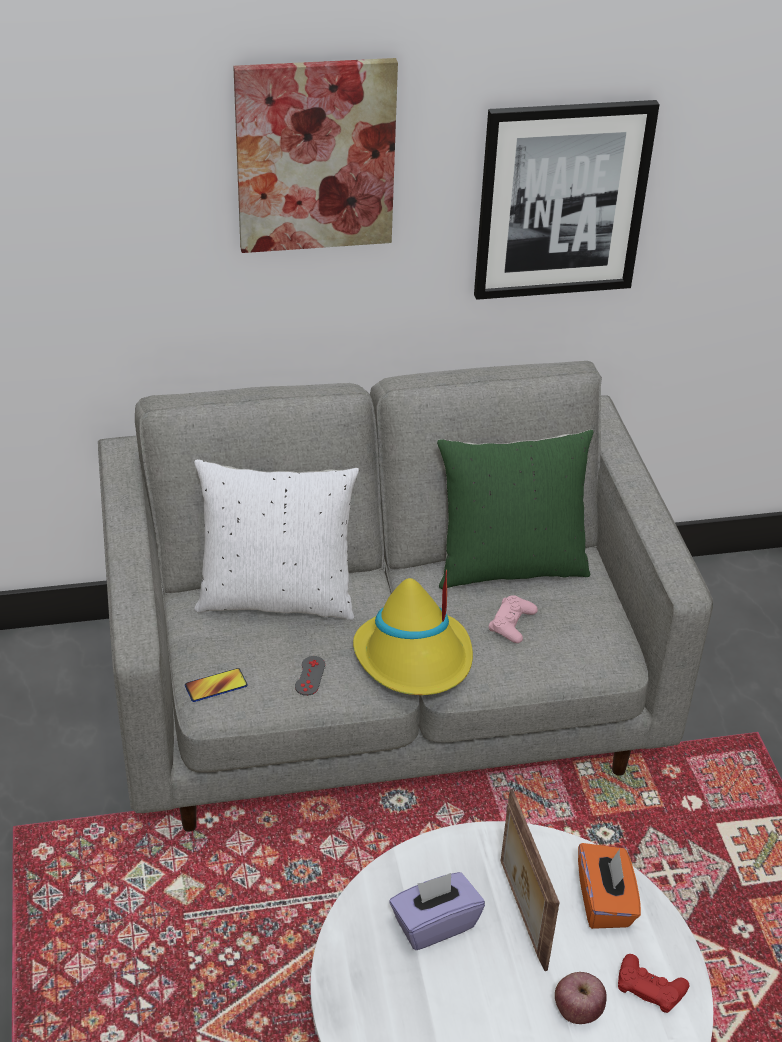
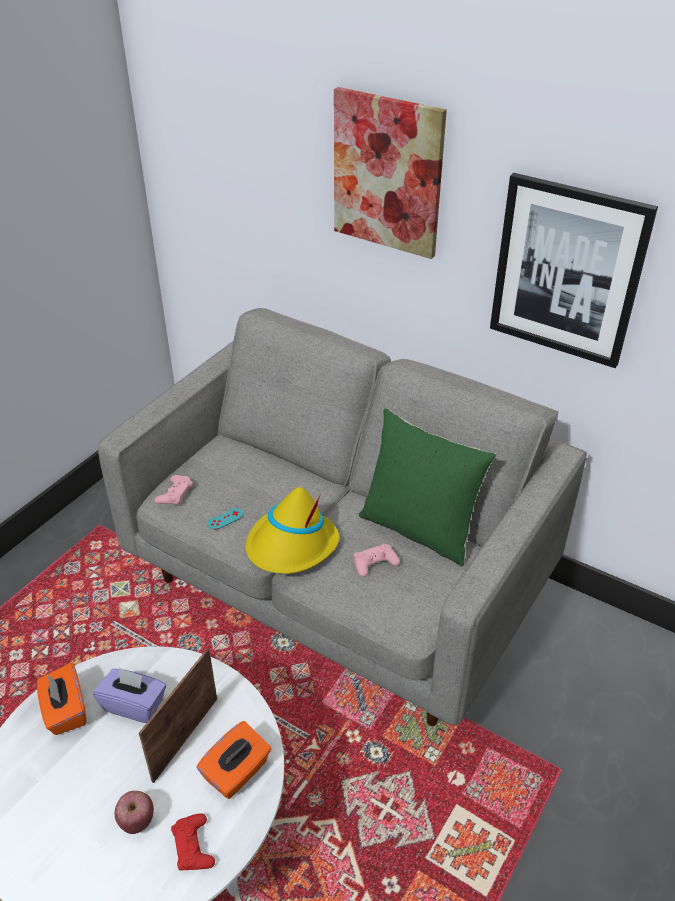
camera: 45 degrees right, 0 degrees up
(216, 686) = (175, 494): phone -> pink game controller
(276, 597) = (265, 467): white pillow -> none
(310, 676) = (225, 519): grey game controller -> turquoise game controller
(375, 984) = (65, 711): none -> orange tissue box

